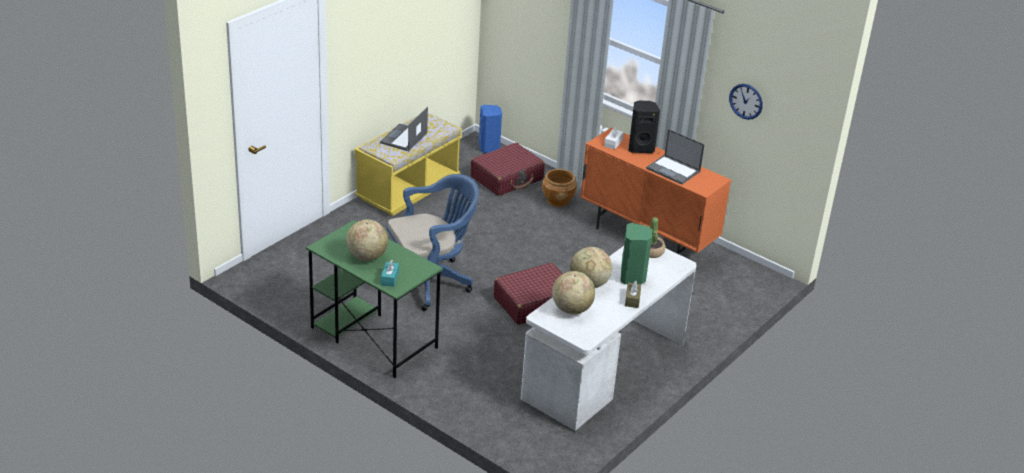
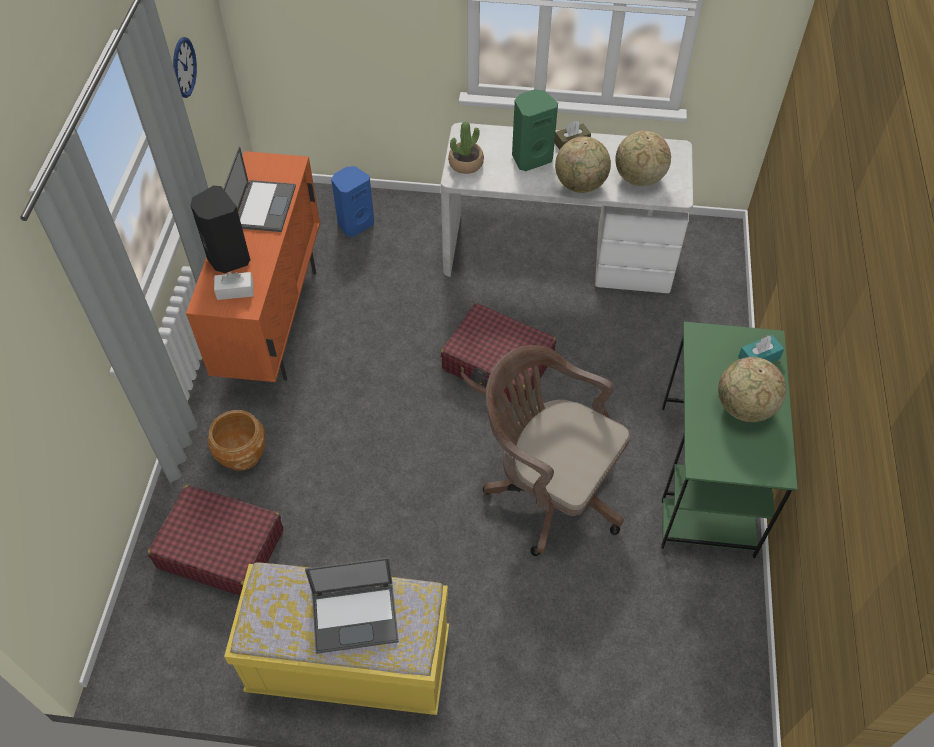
camera: 120 degrees left, 20 degrees up
(430, 281) = (549, 490): blue office chair -> brown office chair
(489, 147) = (137, 627): blue speaker -> blue speaker (355, 224)

